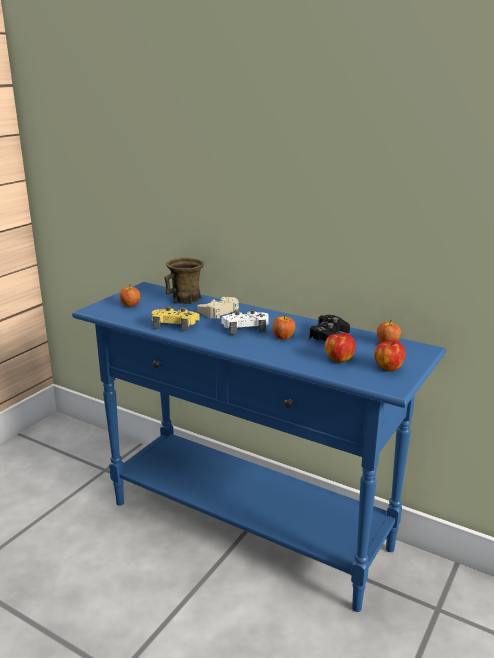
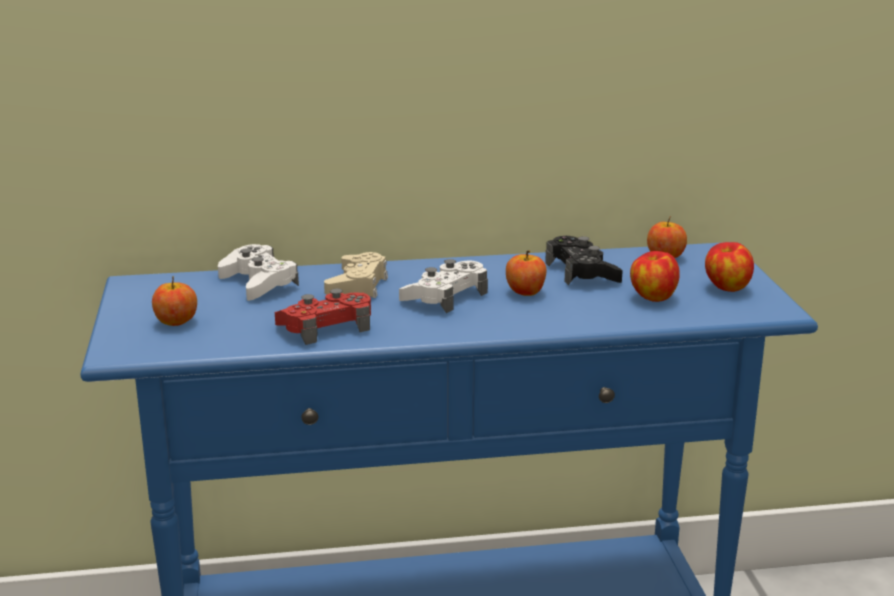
camera: 40 degrees left, 0 degrees up
(175, 324) = (325, 327): yellow game controller -> red game controller
(186, 299) = (258, 283): brown mug -> white game controller

